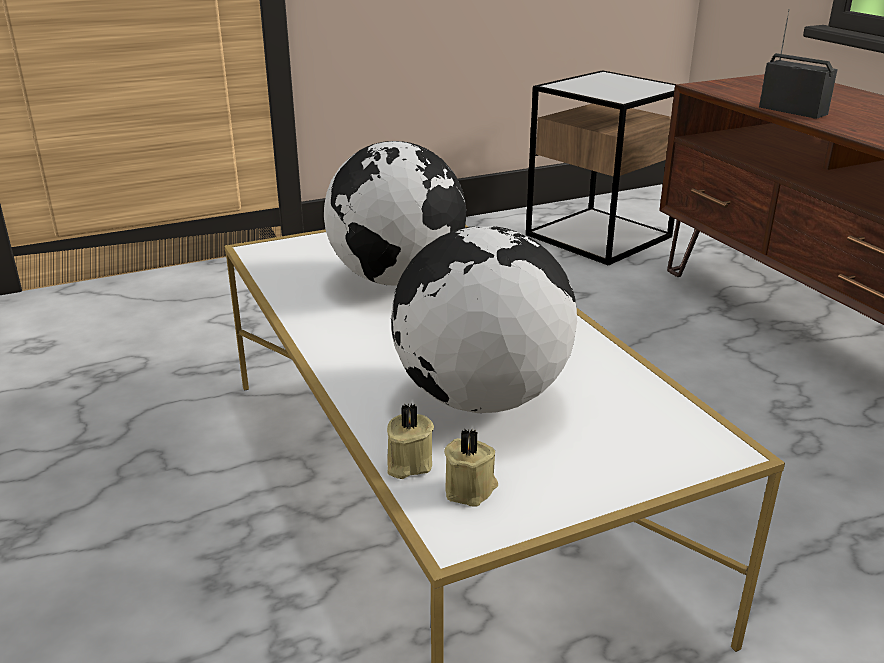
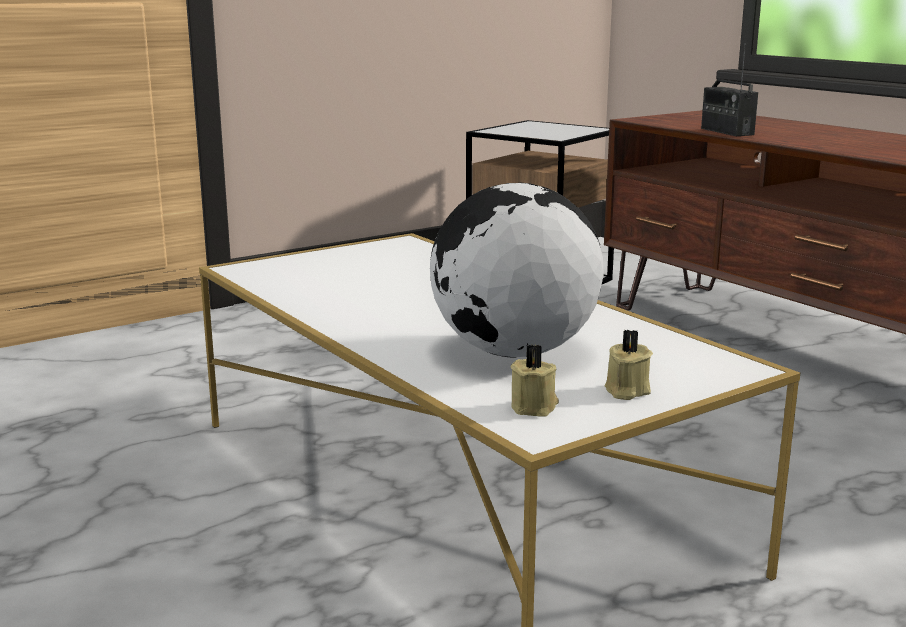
camera: 10 degrees left, 10 degrees down
(397, 279) = (391, 281): globe -> none
(407, 464) = (468, 395): beige candle -> beige candle (625, 391)
(793, 111) = (726, 131): radio -> radio turned 150 degrees counterclockwise

